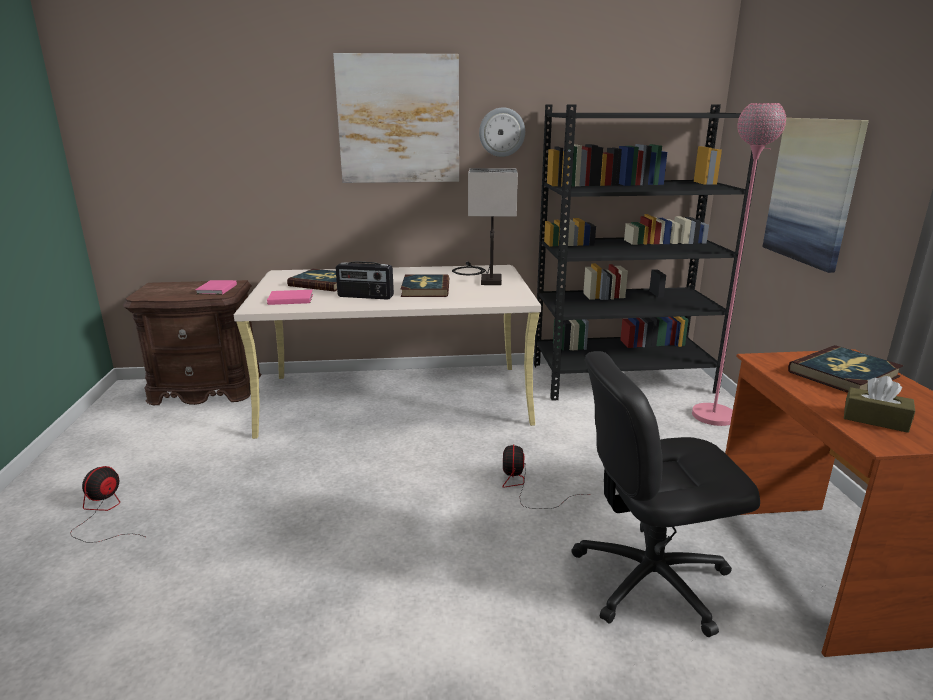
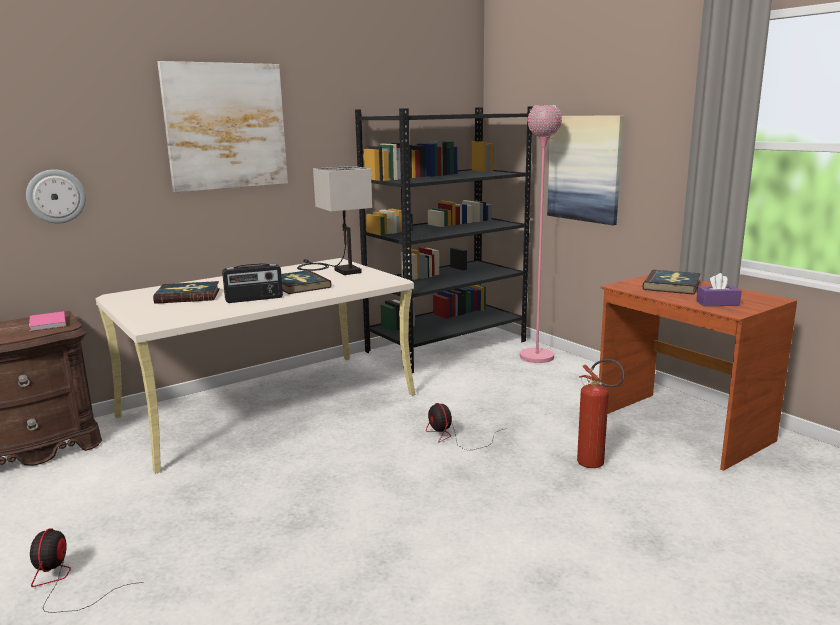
camera: 30 degrees left, 5 degrees down
(289, 299) = (179, 313): pink book -> none
(502, 132) = (320, 135): wall clock -> wall clock (56, 196)
(650, 579) = (596, 465): black office chair -> fire extinguisher
(875, 420) = (717, 303): brown tissue box -> purple tissue box

